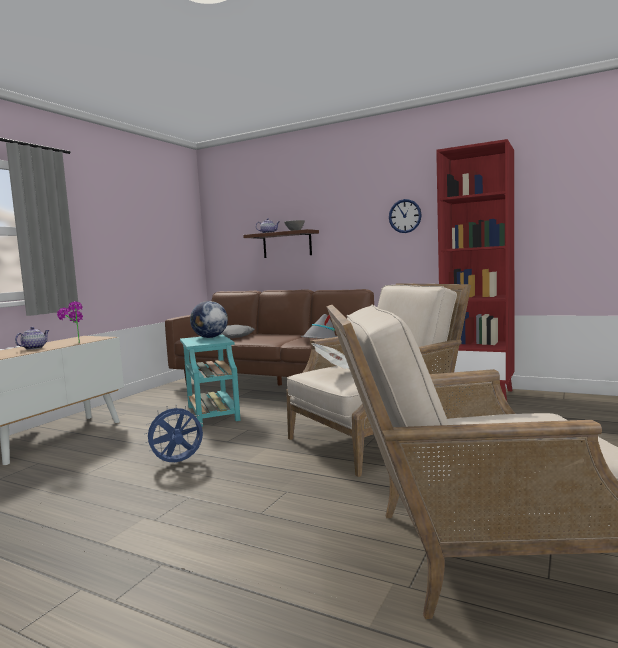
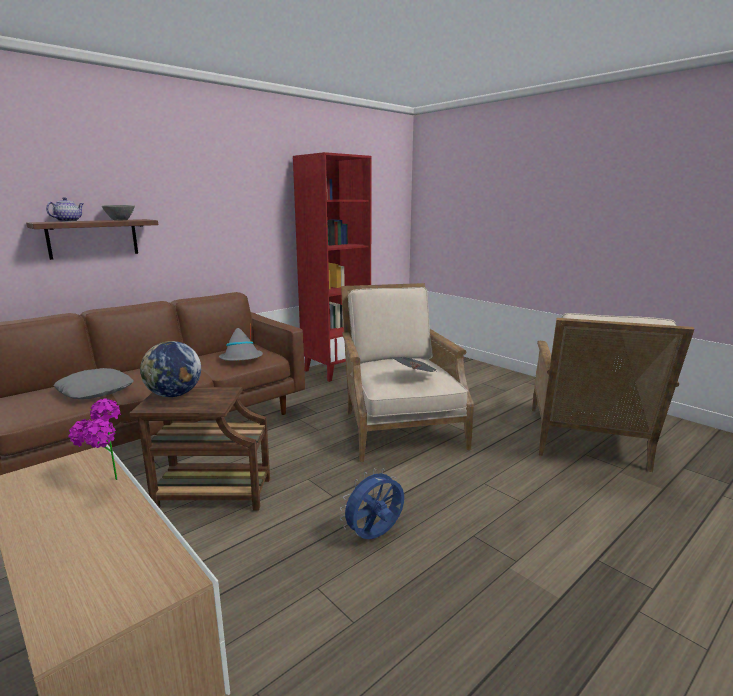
camera: 70 degrees left, 10 degrees up
(34, 348) = (91, 530): teapot -> none
(177, 463) = (375, 536): blue fan -> blue fan turned 60 degrees clockwise
(212, 413) = (210, 494): turquoise side table -> brown side table
(405, 216) = (252, 209): wall clock -> none

